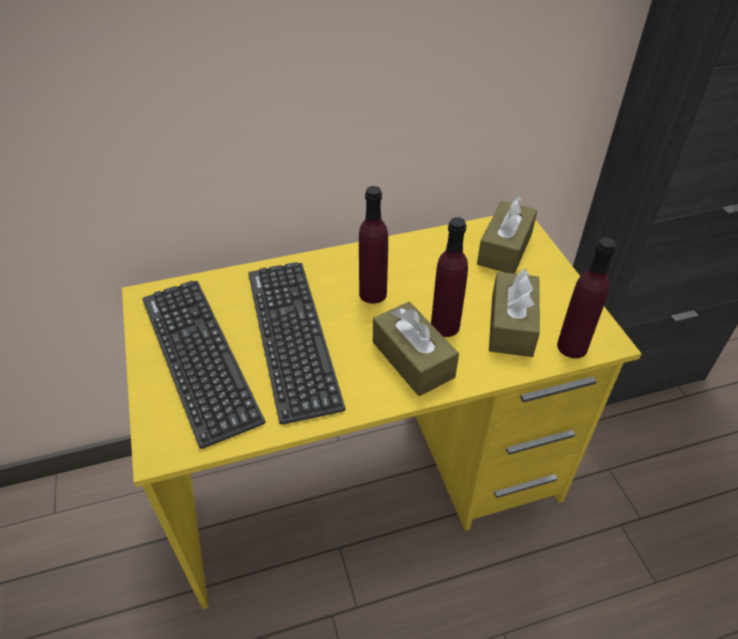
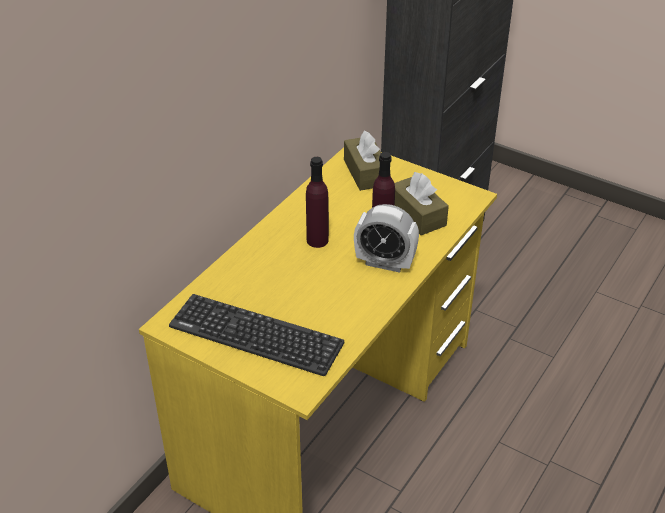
camera: 40 degrees left, 5 degrees down
(292, 337) = (299, 291): keyboard -> none
(413, 359) = (385, 263): brown tissue box -> alarm clock
(572, 347) = (460, 209): purple bottle -> none

